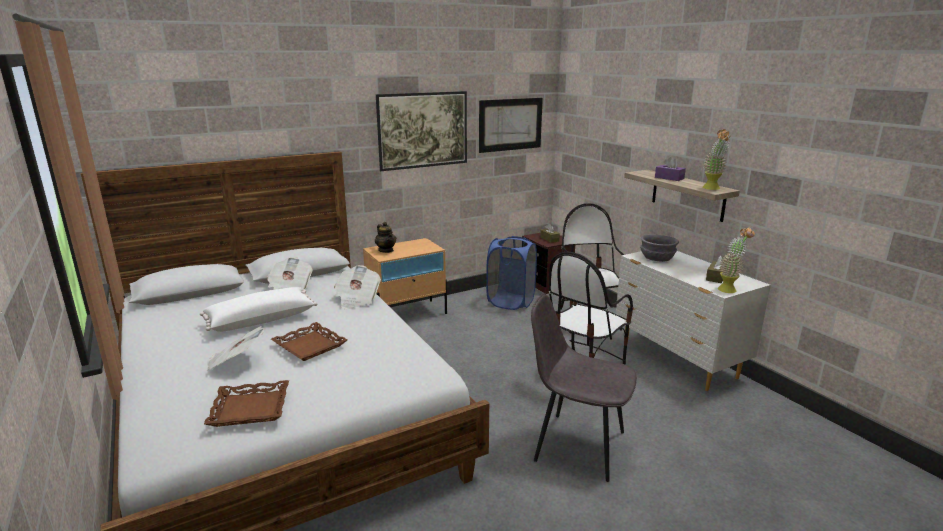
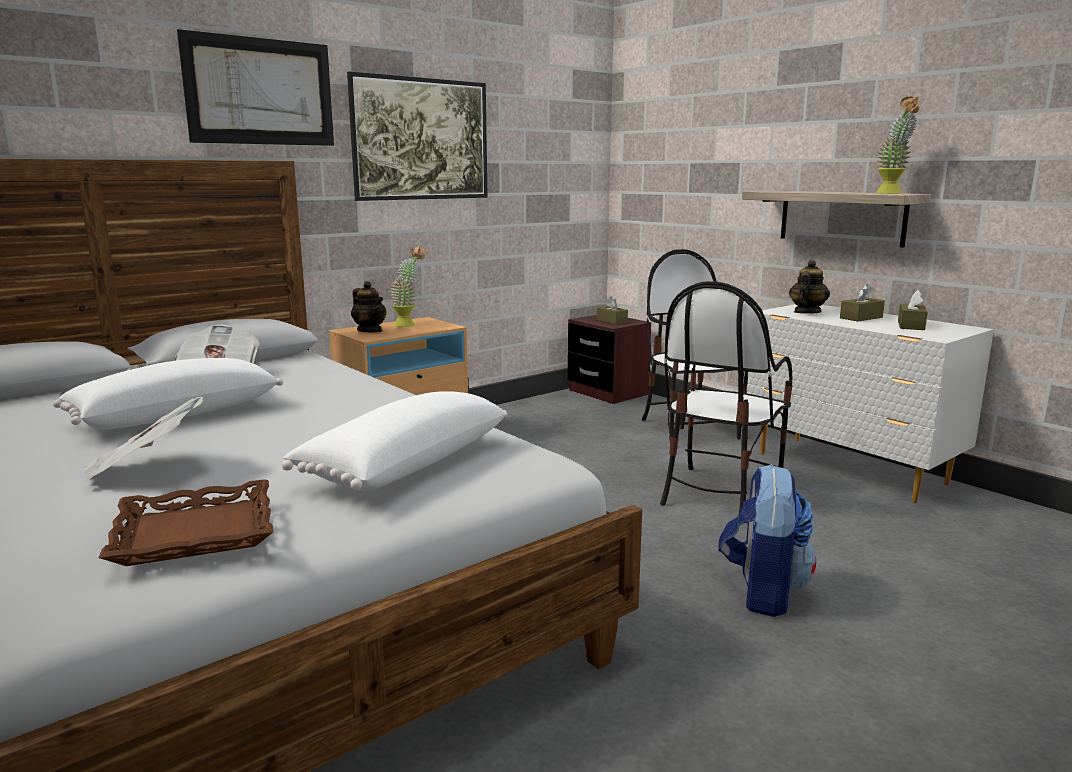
camera: 10 degrees left, 5 degrees down
(309, 346) = (284, 441): brown tray -> none
(357, 299) = (347, 383): newspaper -> none
(363, 369) = (403, 464): none -> white pillow
(510, 124) = (548, 144): picture -> picture (260, 92)
(510, 302) = (564, 416): blue laundry basket -> none
(577, 445) = (762, 591): grey chair -> backpack
(656, 258) = (806, 312): grey bowl -> teapot
(669, 178) = (814, 191): purple tissue box -> none
(688, 266) = (861, 318): none -> brown tissue box
(730, 289) = (943, 334): potted plant -> potted plant (409, 324)

